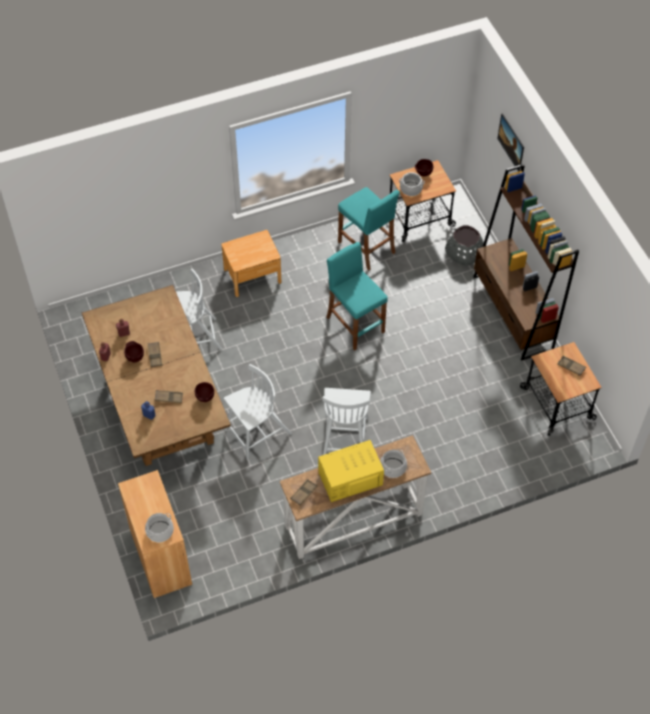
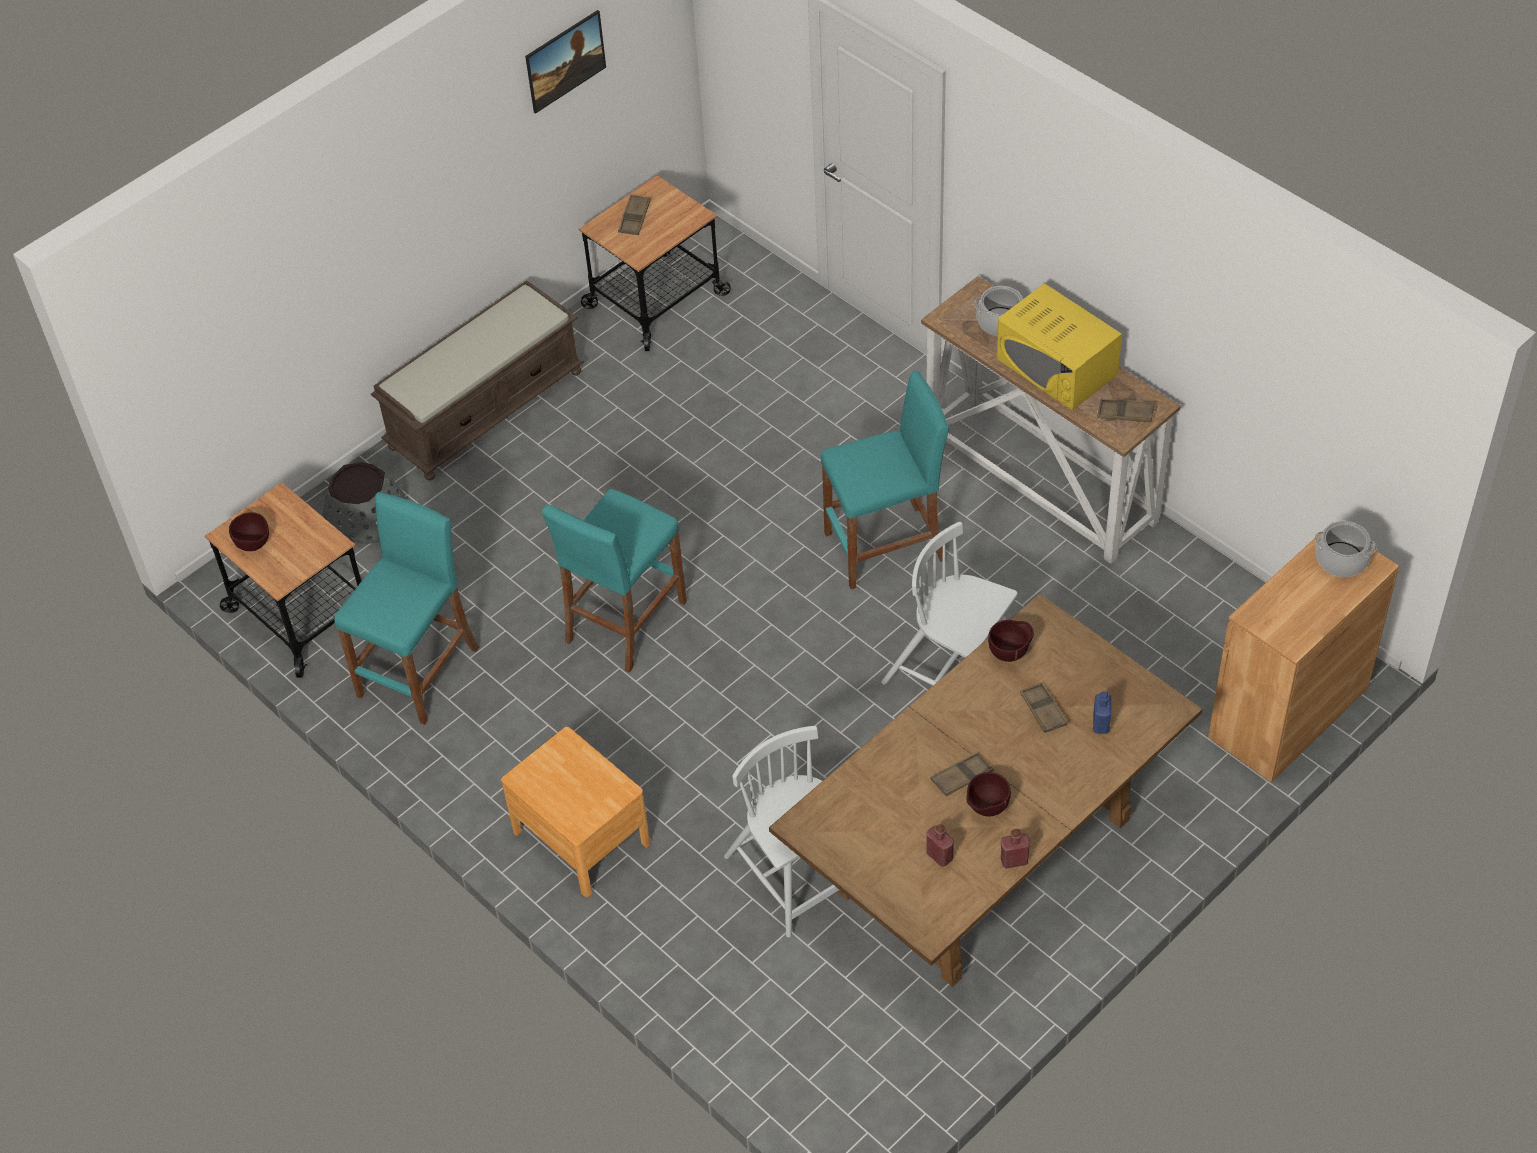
camera: 110 degrees left, 5 degrees down
(345, 437) = (885, 547): white chair -> turquoise stool
(411, 189) = (305, 551): cooking pot -> none
(510, 148) = (262, 279): picture -> picture (567, 75)
(512, 313) = (486, 408): brown bookcase -> brown bench

